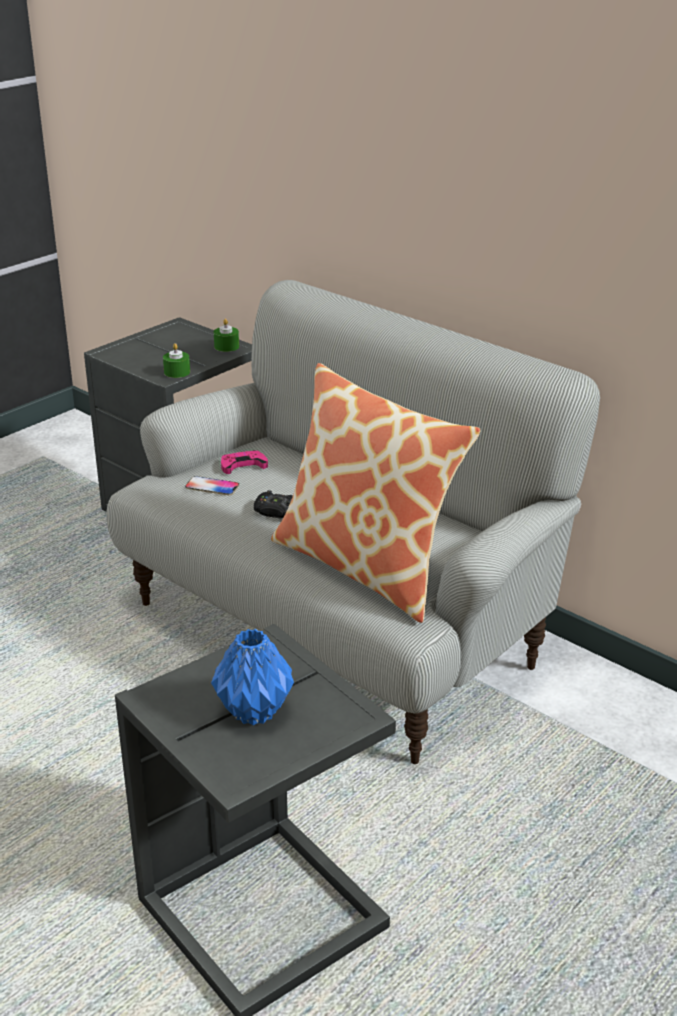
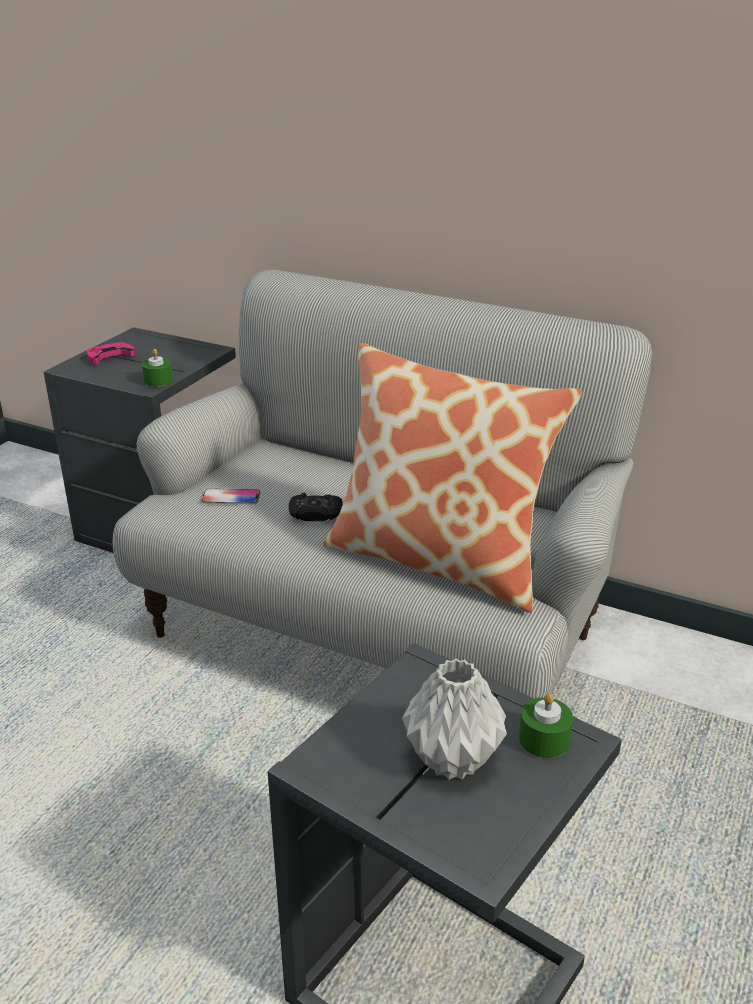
camera: 15 degrees left, 0 degrees up
(226, 346) = (199, 350): green candle -> green candle (544, 739)
(243, 465) = (254, 471): pink game controller -> pink game controller (110, 356)
(255, 712) = (454, 761): blue vase -> grey vase

